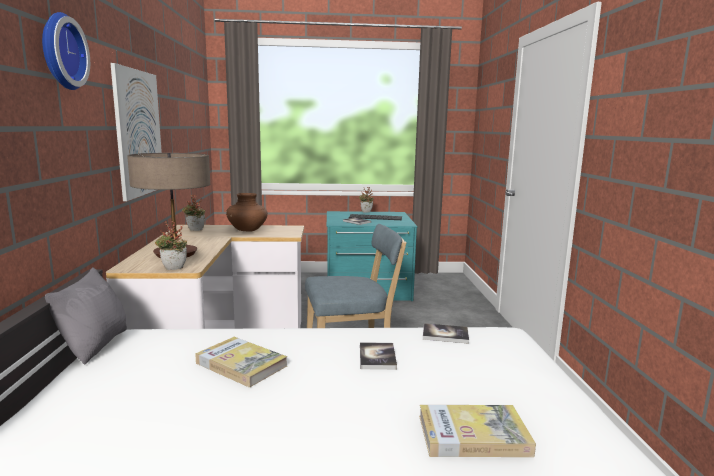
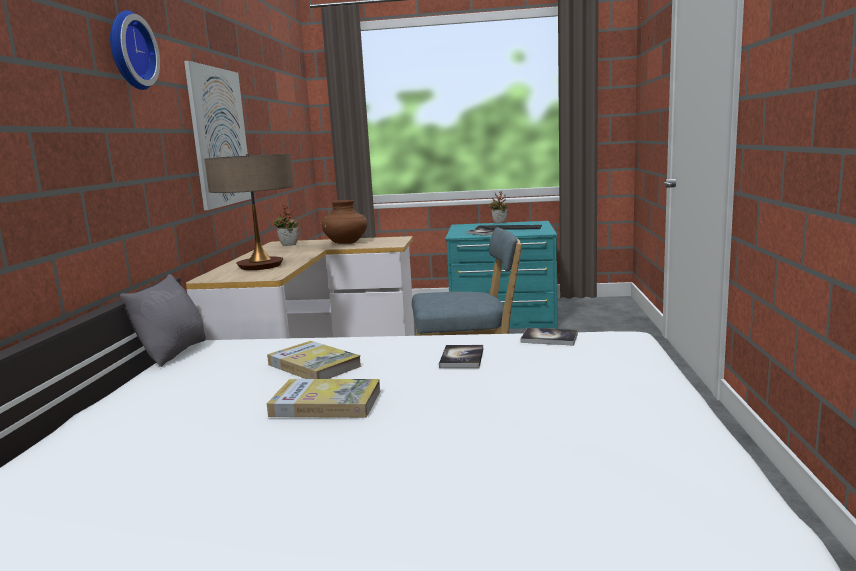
camera: 10 degrees right, 0 degrees up
(173, 269) = (254, 278): potted plant -> none
(473, 435) = (538, 418): book -> book (326, 403)

